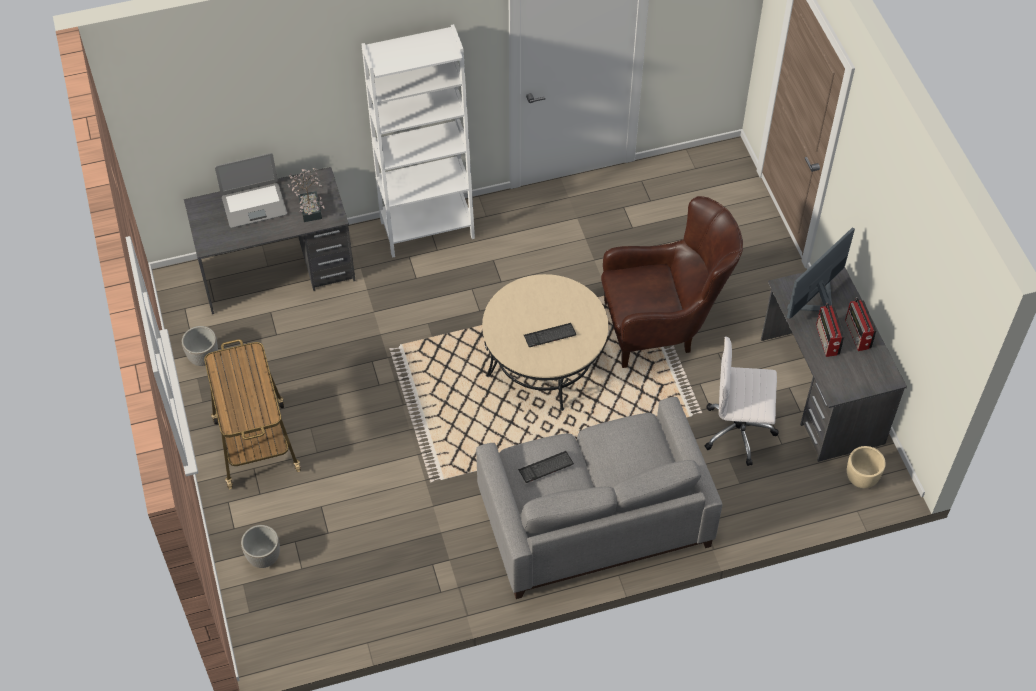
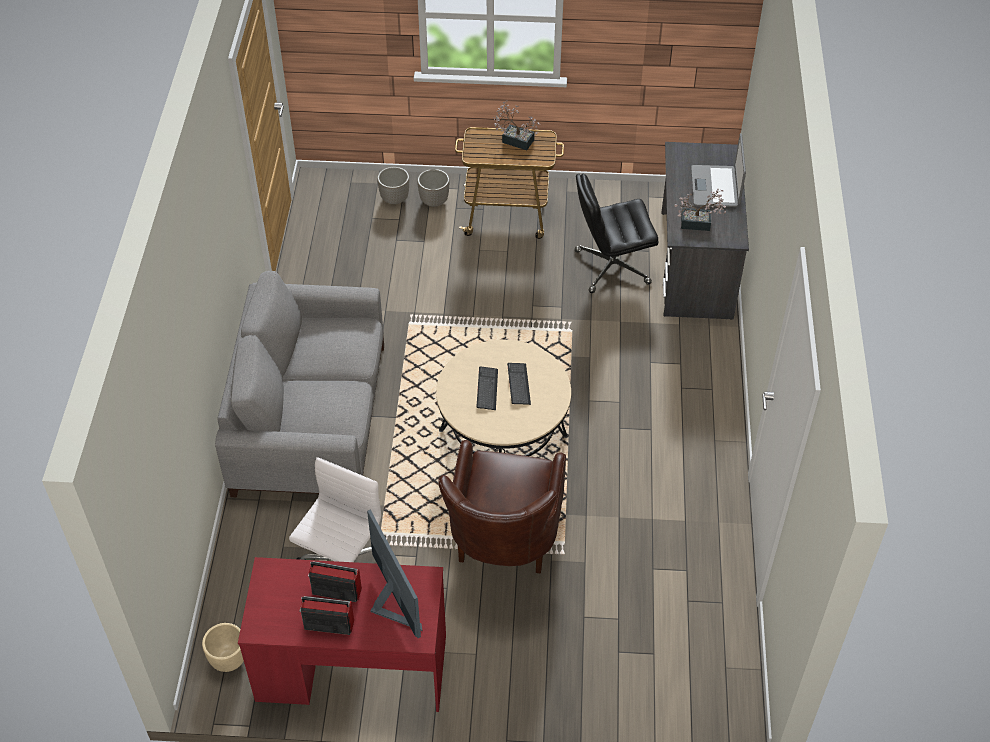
camera: 110 degrees right, 5 degrees down
(204, 357) = (614, 200): planter -> planter (434, 201)
(230, 385) = (515, 139): none -> potted plant
(304, 336) = (611, 267): none -> black office chair
(427, 229) = (712, 387): white bookcase -> none
(546, 467) = (339, 341): keyboard -> keyboard (518, 384)
(821, 391) = (352, 668): grey desk -> red desk

